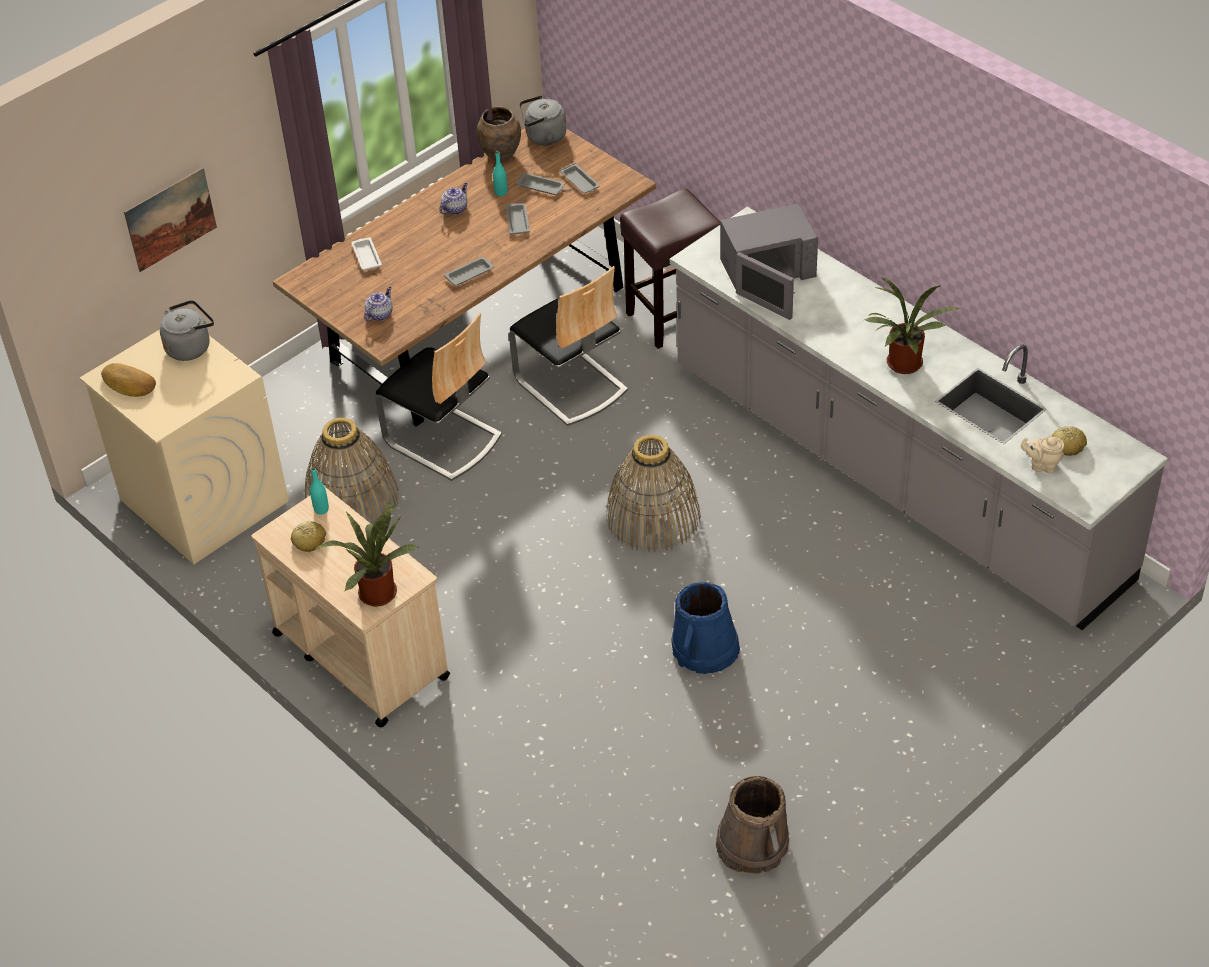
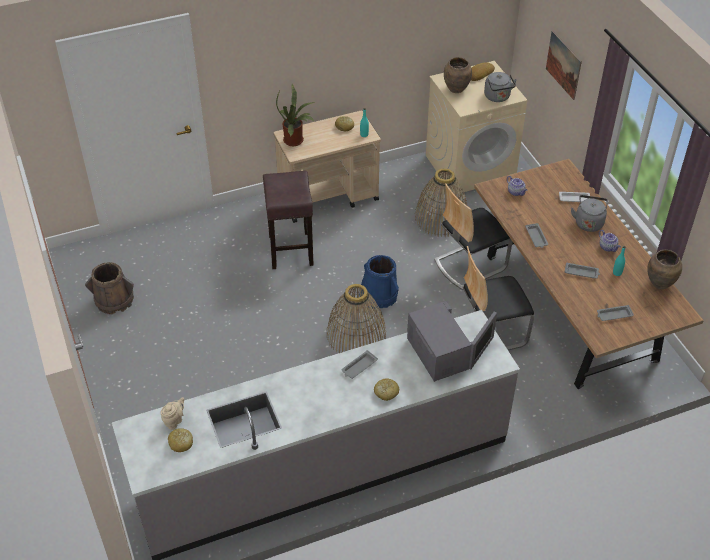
camera: 110 degrees right, 0 degrees up
(185, 399) = (456, 89): none -> brown vase
(541, 187) = (615, 294): grey tray -> grey tray (359, 367)
(543, 137) = (675, 311): grey kettle -> grey kettle (588, 222)
(672, 318) = (533, 405): brown stool -> brown stool (290, 249)
(705, 648) = (245, 324): blue bucket -> blue bucket (379, 295)
(767, 271) = (442, 353): grey microwave -> grey microwave turned 150 degrees clockwise
(860, 299) = (386, 392): none -> bread
(903, 366) = (308, 388): potted plant -> none

